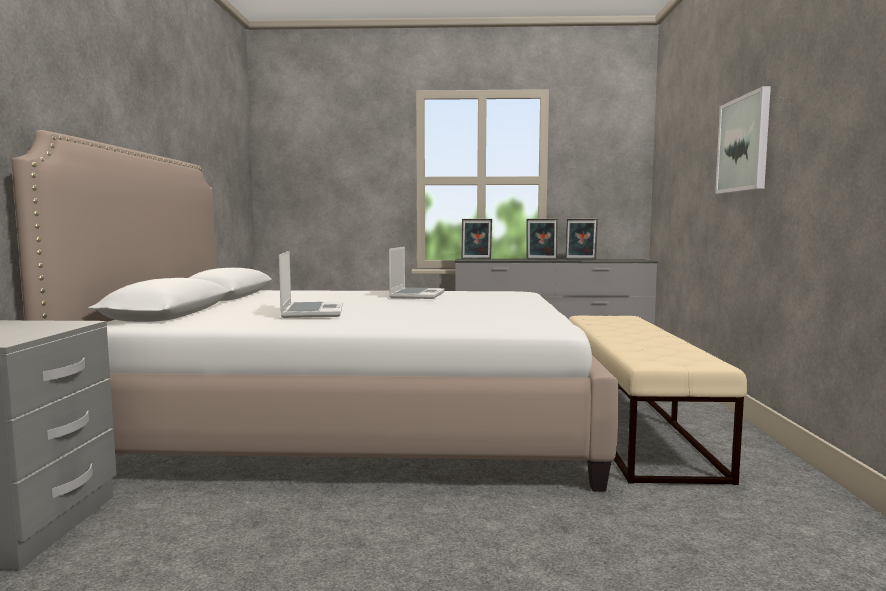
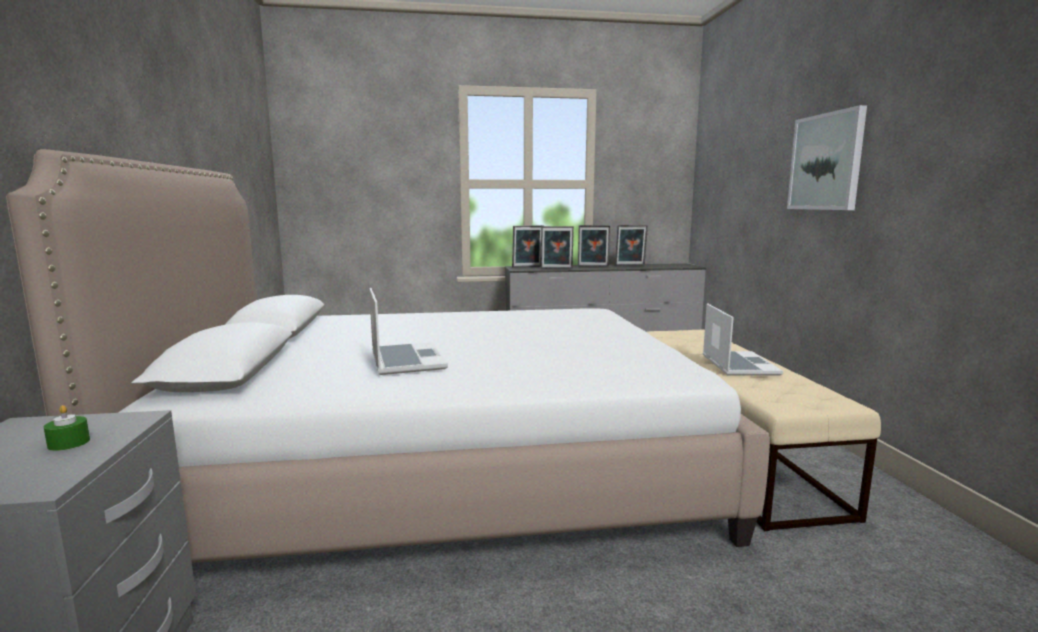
camera: 10 degrees left, 5 degrees up
(29, 329) = (69, 443): none -> green candle
(416, 295) = (494, 320): laptop -> laptop (738, 365)
(502, 260) = (556, 268): none -> picture frame

